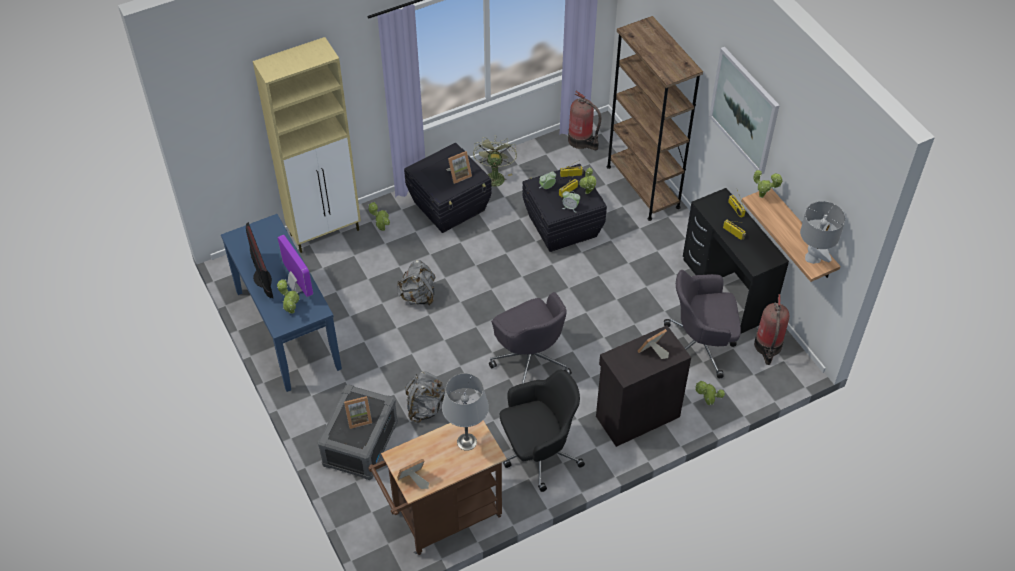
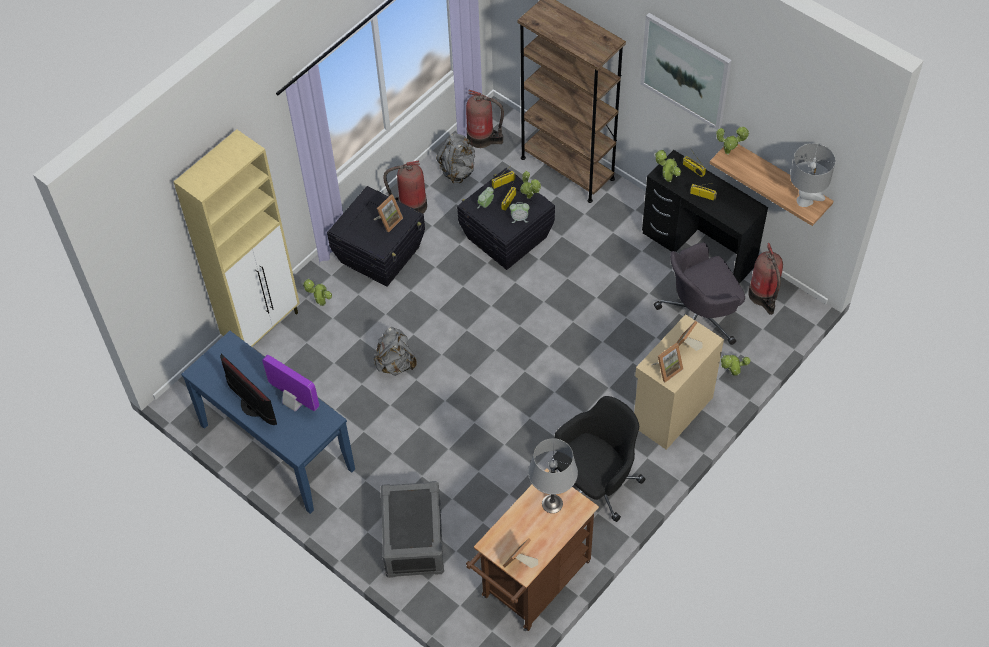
camera: 20 degrees left, 5 degrees up
(291, 310) = (300, 430): potted plant -> potted plant (667, 179)
(358, 418) = (412, 516): picture frame -> picture frame (667, 369)
(425, 407) = (460, 478): grey backpack -> grey backpack (458, 170)
(494, 176) = (410, 206): green fan -> fire extinguisher
(530, 359) = (541, 390): grey office chair -> none
(636, 416) = (671, 411): black cabinet -> beige cabinet

